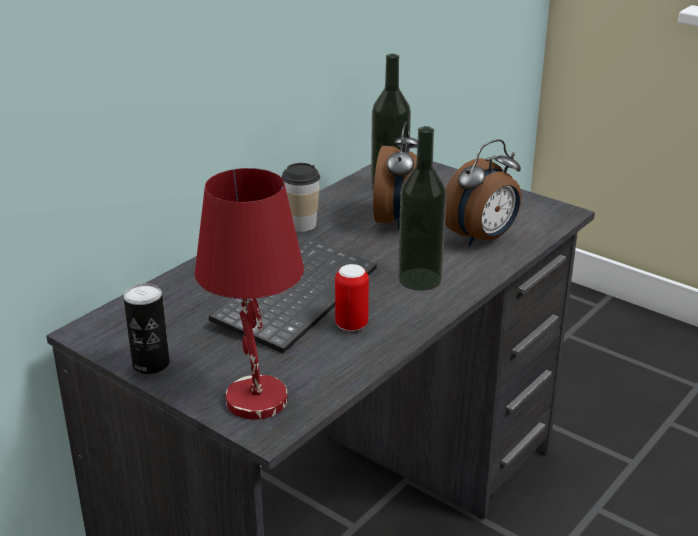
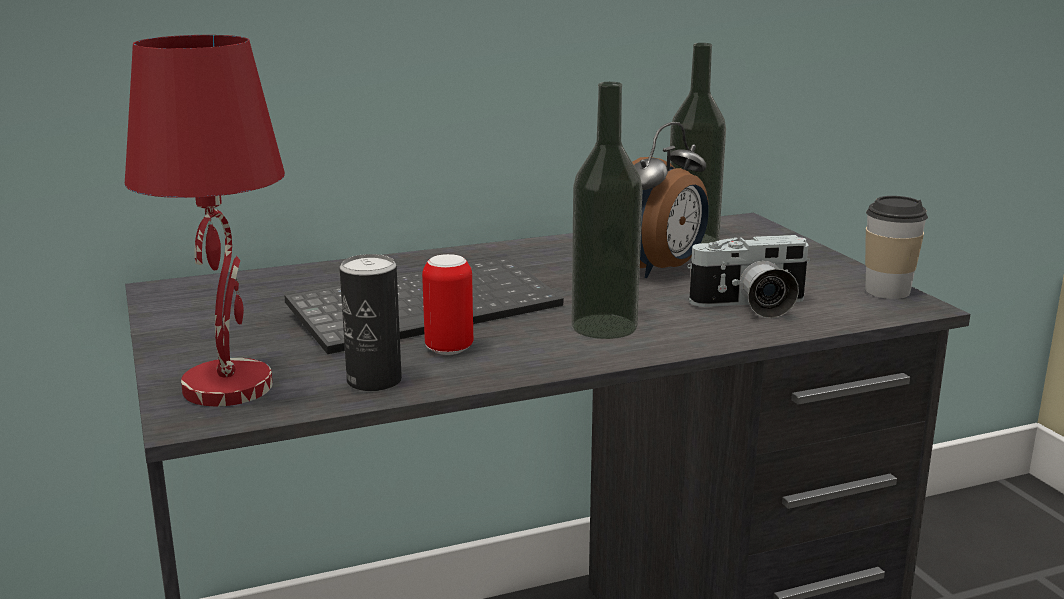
camera: 30 degrees right, 10 degrees down
(151, 364) = (176, 328): can -> can (374, 381)
(302, 224) = (532, 252): cup -> cup (887, 291)
(482, 238) = (751, 307): alarm clock -> camera

